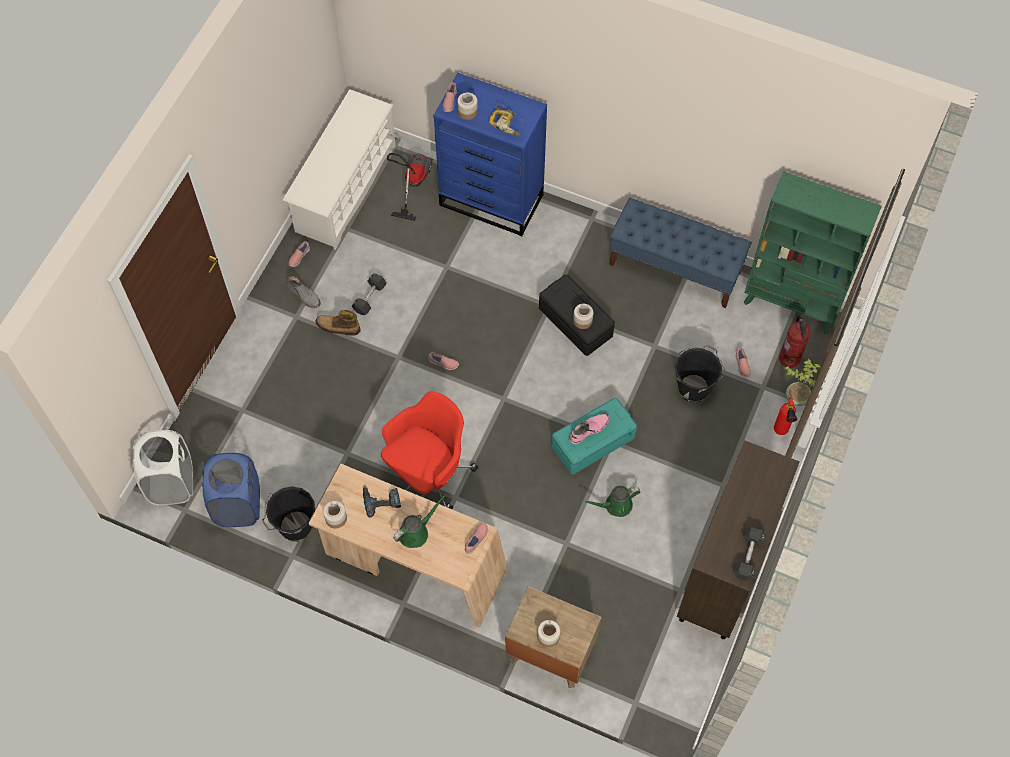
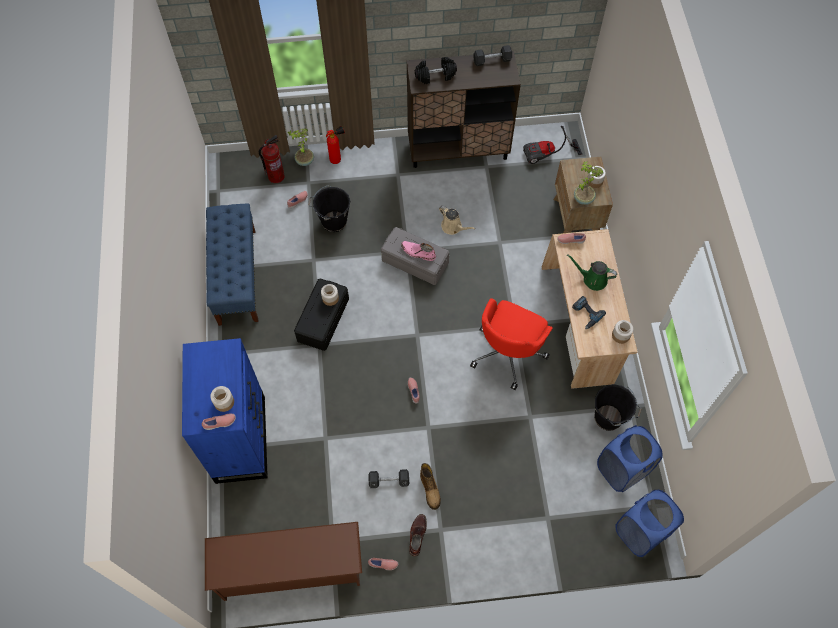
camera: 120 degrees left, 0 degrees up
(171, 483) = (641, 531): white laundry basket -> blue laundry basket
(304, 295) = (417, 535): grey boot -> brown boot
(345, 188) = (291, 569): white shoe rack -> brown shoe rack
(412, 183) = (256, 514): vacuum cleaner -> vacuum cleaner (547, 155)
(428, 473) = (508, 352): red office chair -> red office chair turned 75 degrees counterclockwise
(507, 123) = (220, 363): power drill -> none
(532, 607) = (583, 198): none -> potted plant
(593, 441) = (414, 262): turquoise storage box -> grey storage box
(615, 505) = (453, 227): green watering can -> beige watering can
(757, 480) = (435, 75): none -> black dumbbell
(791, 305) = (229, 192): green bookcase -> none

